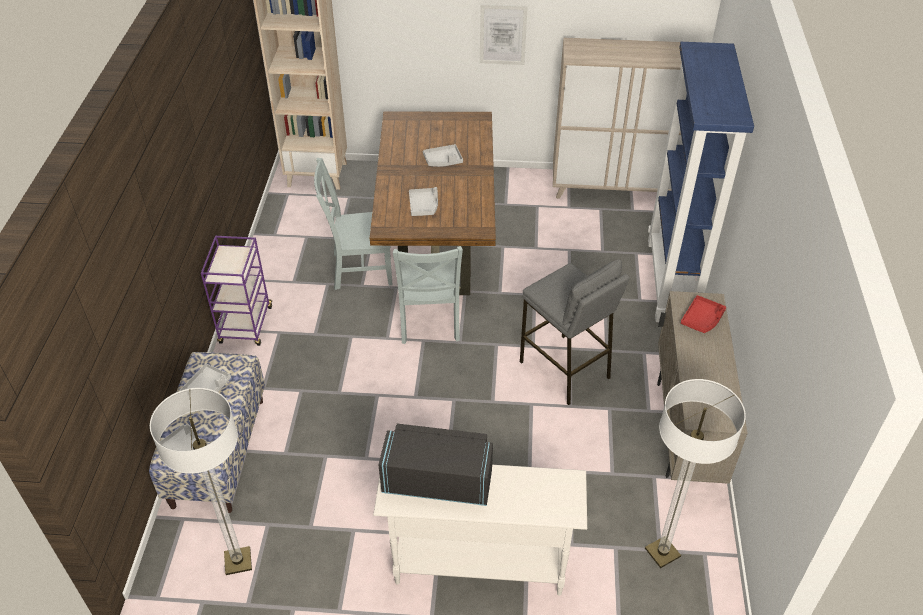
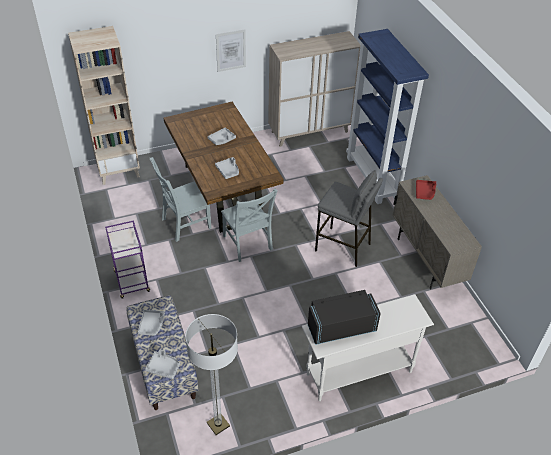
camera: 25 degrees left, 0 degrees up
(662, 552) = (450, 330): floor lamp -> none

